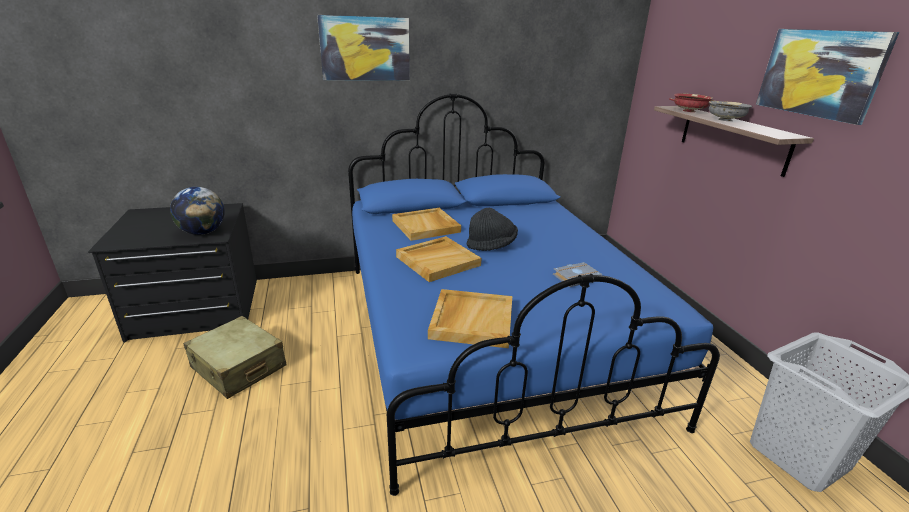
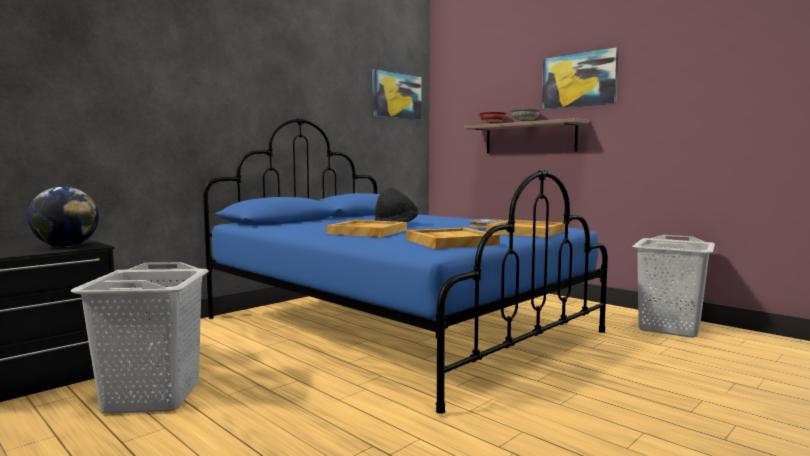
camera: 30 degrees left, 20 degrees down
(238, 367) = (153, 397): beige suitcase -> grey laundry basket
(365, 48) = (219, 70): picture -> picture (396, 95)
(426, 226) = (320, 224): beige tray -> beige tray (527, 232)

